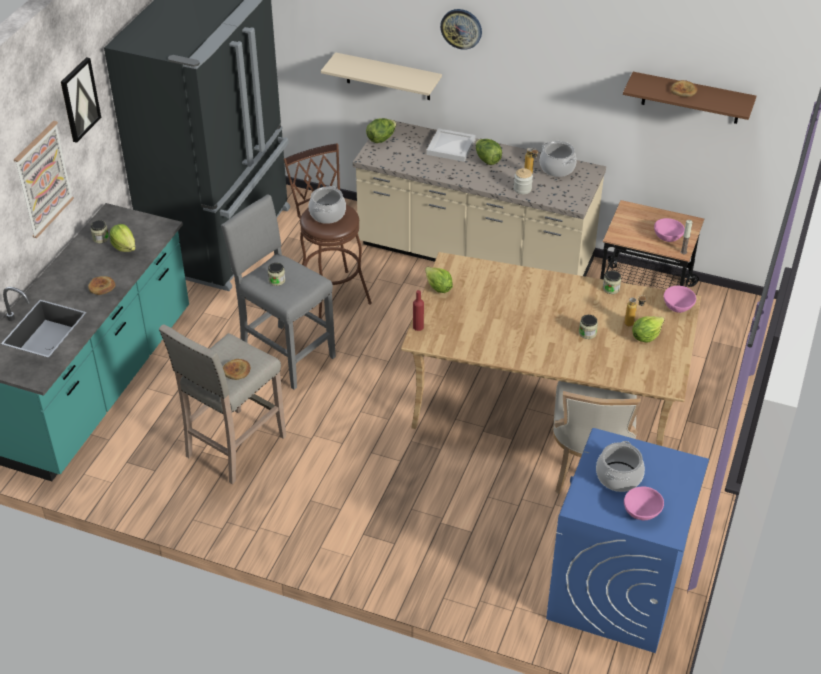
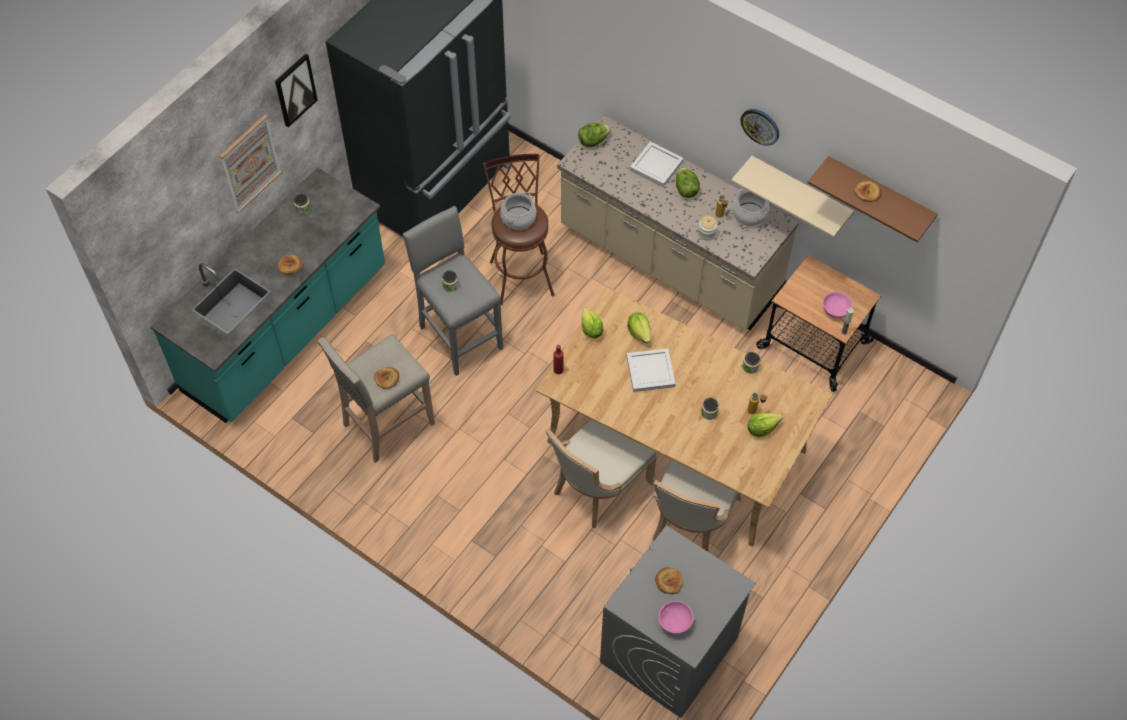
camera: 15 degrees right, 15 degrees up
(124, 247) = (321, 223): lettuce -> lettuce (639, 332)
(388, 77) = (610, 83): beige shelf -> beige shelf (800, 193)
(461, 28) = (677, 68): wall clock -> wall clock (760, 126)
(480, 458) = (598, 488): none -> beige chair
(512, 310) = (649, 371): none -> white tray
(615, 591) = (668, 651): blue washing machine -> grey washing machine
(618, 476) = (669, 581): cooking pot -> bread
(678, 307) = (805, 403): pink bowl -> none

